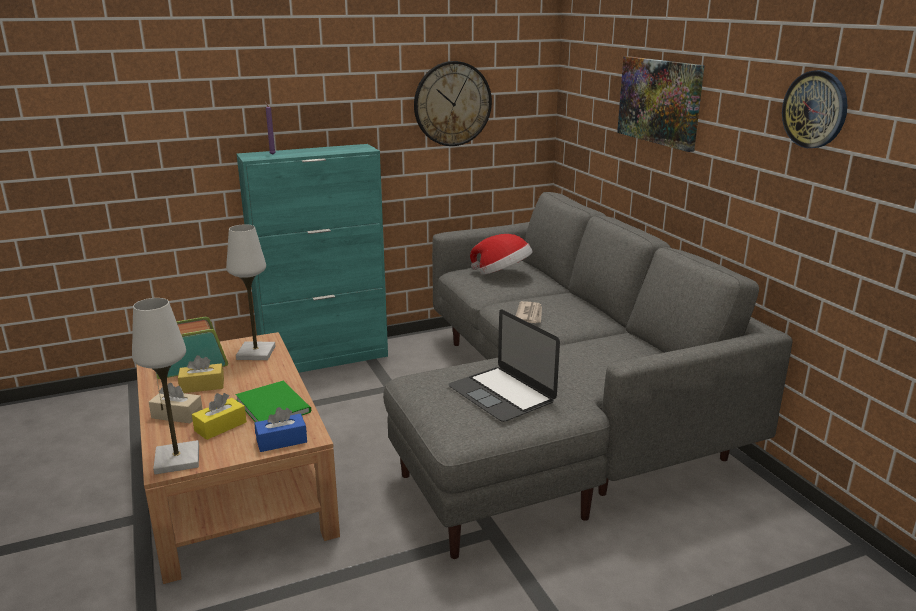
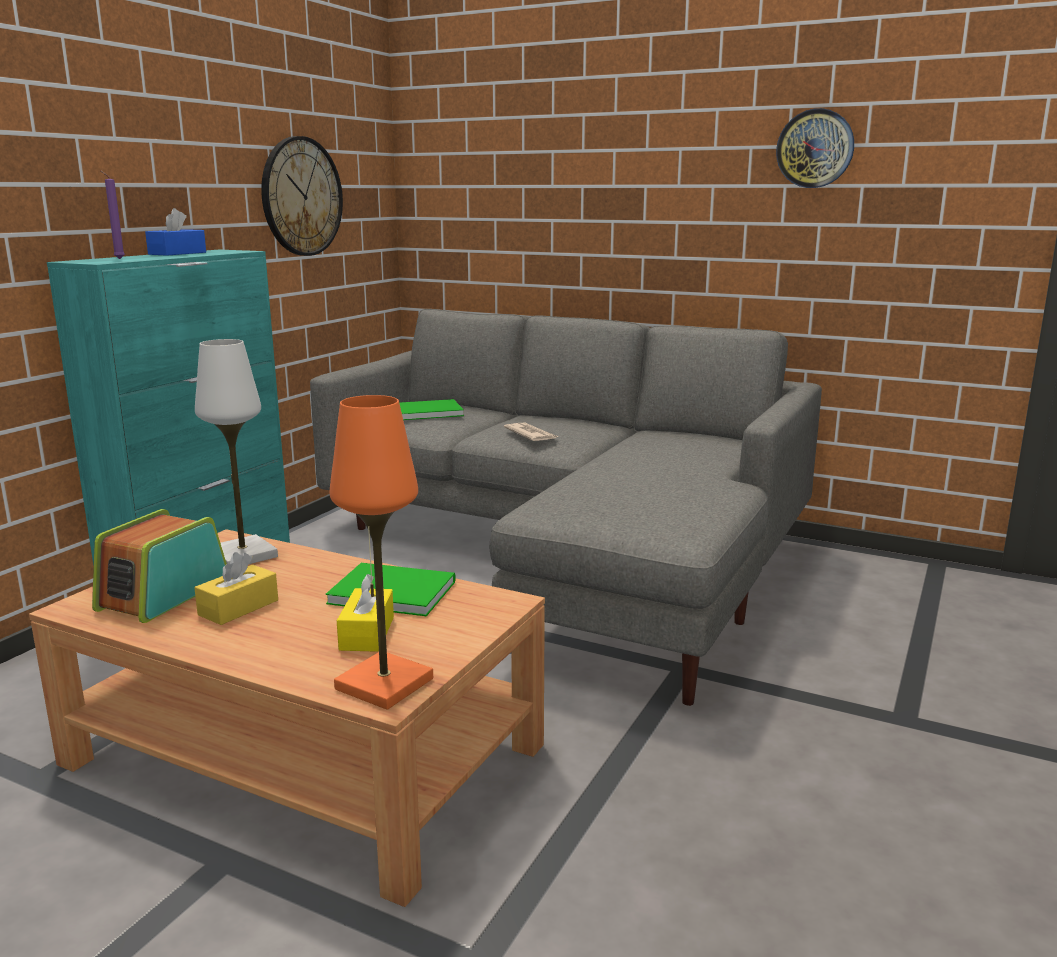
camera: 40 degrees left, 5 degrees down
(177, 415) = (271, 646): beige tissue box -> none
(177, 460) = (384, 684): white table lamp -> orange table lamp
(281, 441) = (481, 616): blue tissue box -> blue tissue box (177, 253)
(501, 393) = (649, 494): laptop -> none
(502, 274) = (425, 412): hat -> green book
(660, 101) = (589, 173): picture -> none

